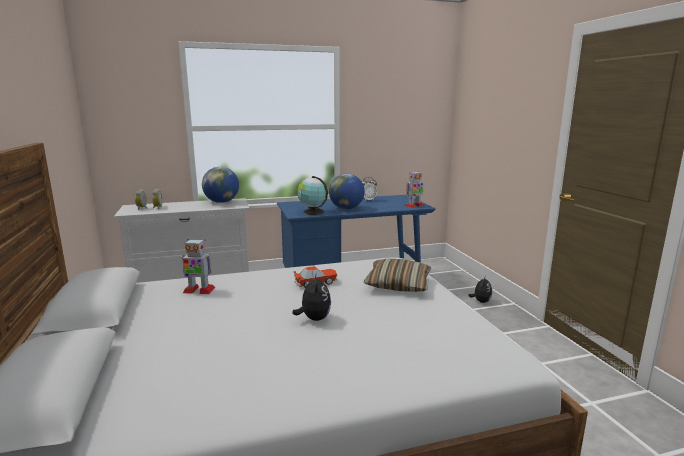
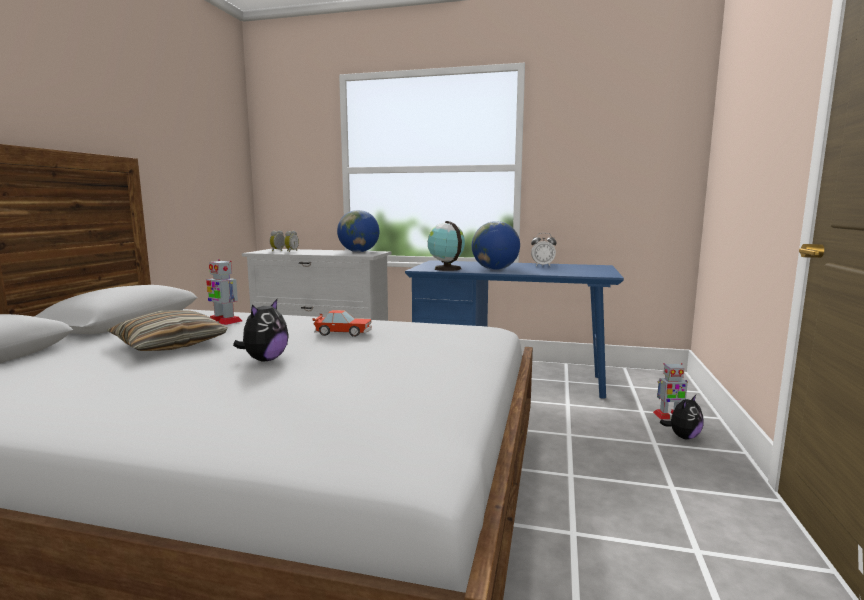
camera: 30 degrees right, 5 degrees down
(398, 284) = (436, 349): pillow -> pillow (169, 344)
(414, 206) = (595, 273): toy robot -> toy robot (669, 416)

